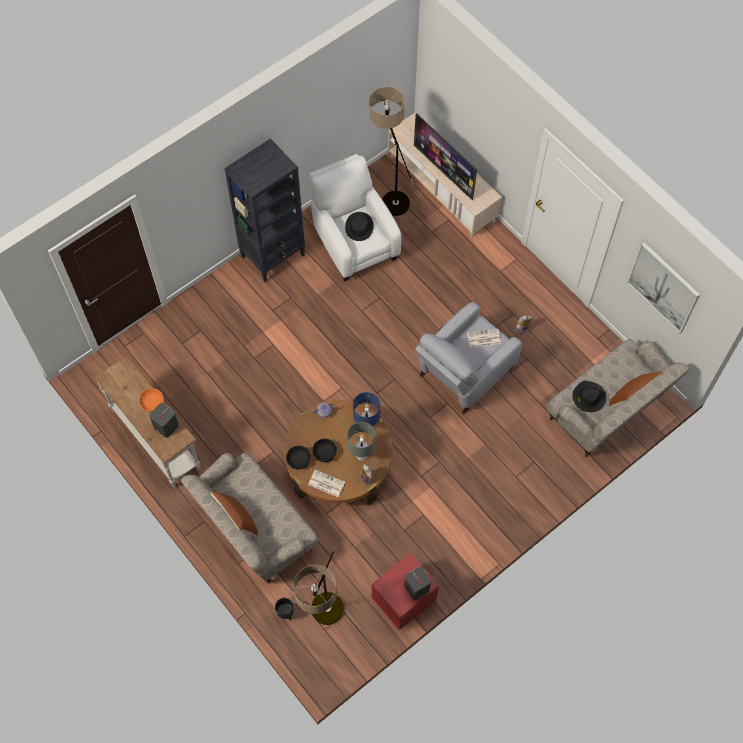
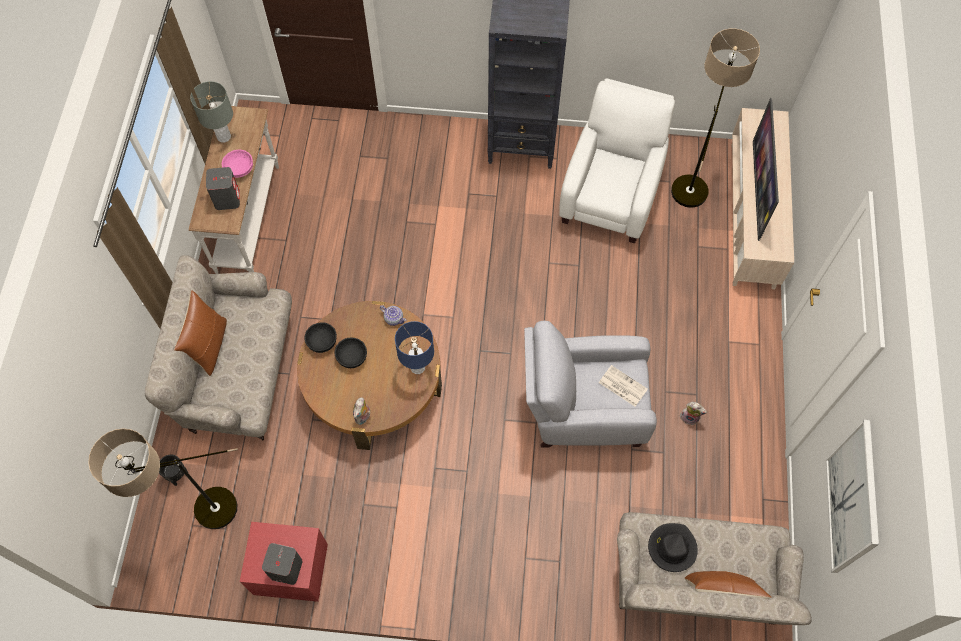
camera: 45 degrees right, 0 degrees up
(152, 403) = (240, 168): orange bowl -> pink bowl
(326, 483) = (321, 386): newspaper -> none
(359, 227) = (614, 175): black hat -> none
(361, 455) = (382, 390): grey table lamp -> grey table lamp (223, 136)

